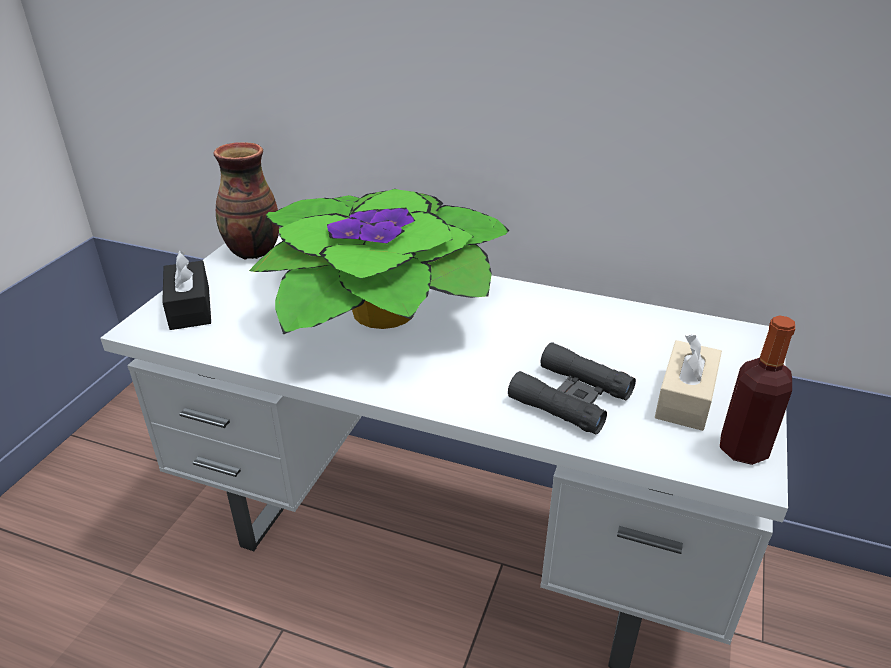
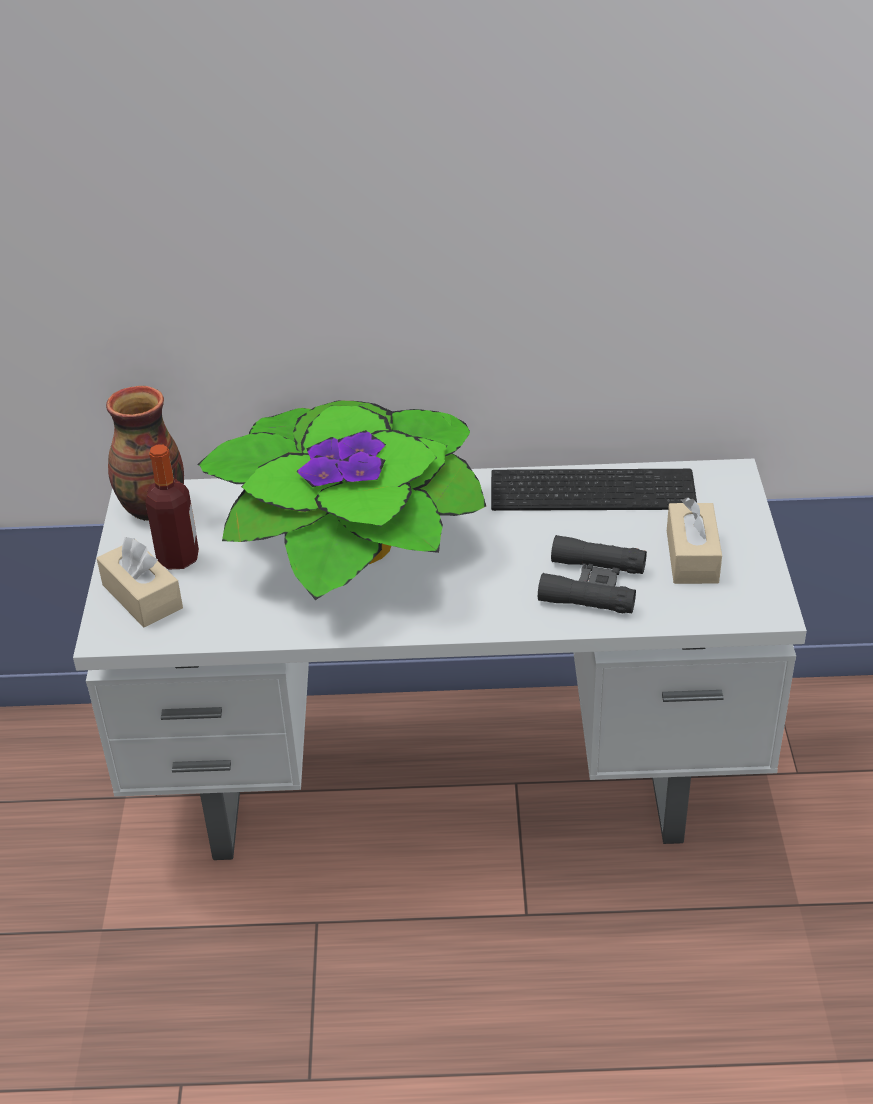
camera: 20 degrees left, 5 degrees up
(190, 307) = (142, 596): black tissue box -> beige tissue box
(616, 318) = (594, 488): none -> keyboard
(743, 449) = (757, 590): bottle -> bottle (178, 558)

